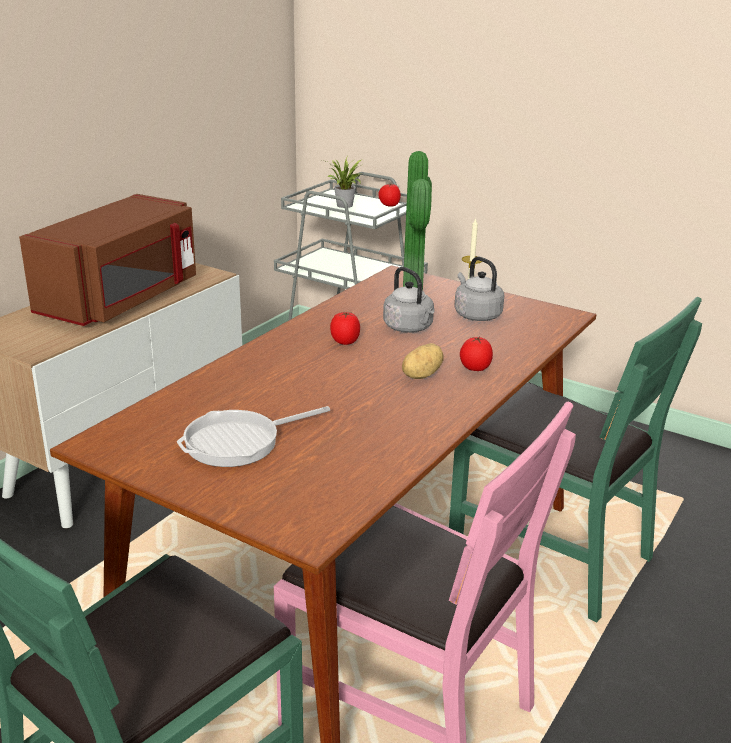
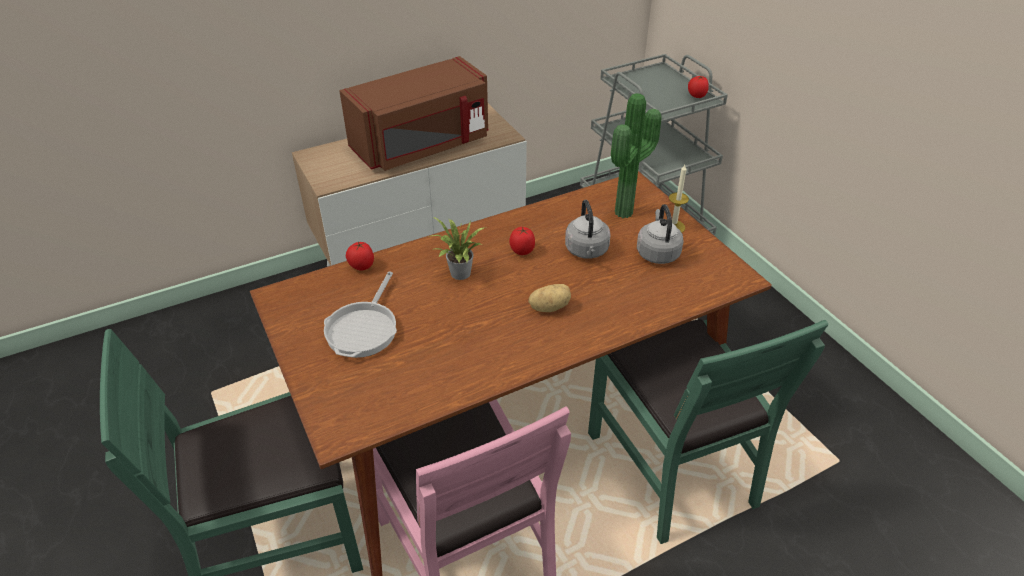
camera: 30 degrees right, 15 degrees up
(239, 442) = (364, 329): frying pan -> frying pan turned 75 degrees counterclockwise
(344, 206) = (655, 88): potted plant -> potted plant (459, 275)
(474, 369) = (598, 315): tomato -> tomato (361, 266)

